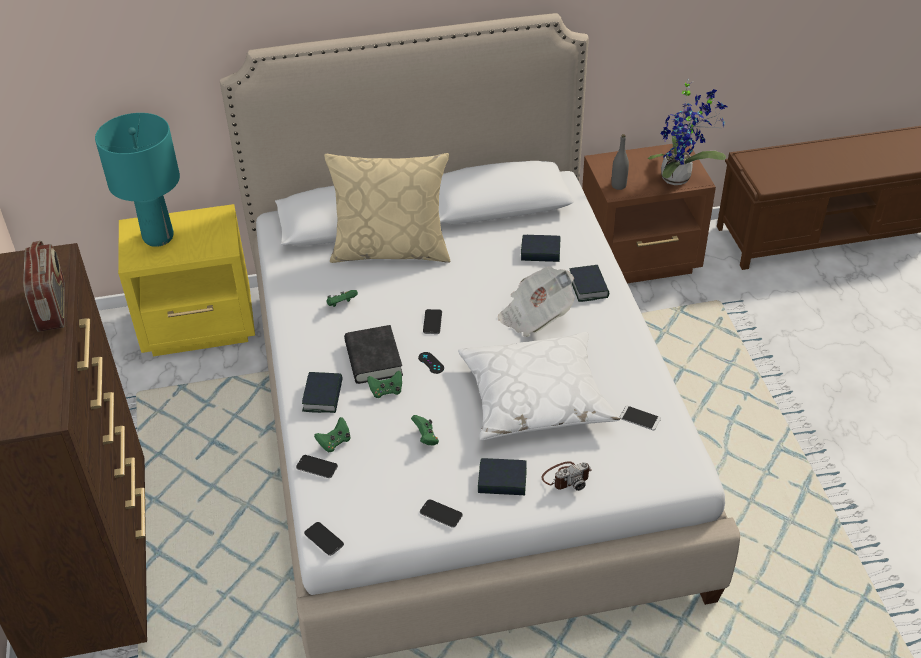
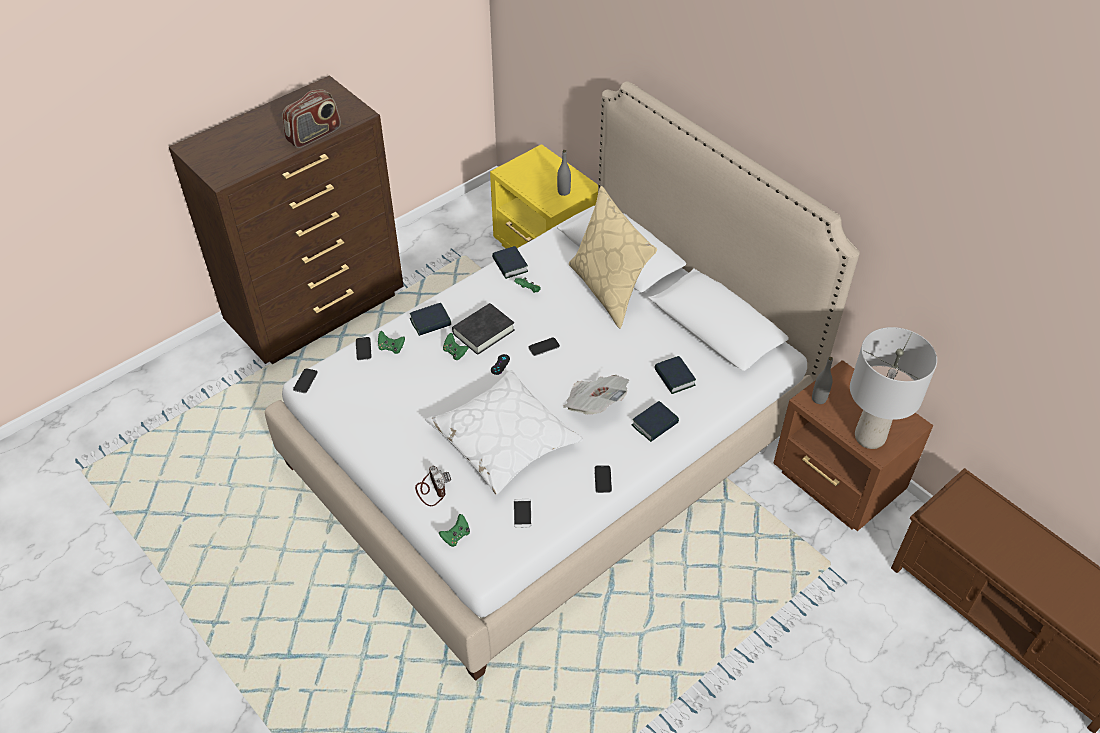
camera: 60 degrees right, 5 degrees up
(158, 237) = (538, 170): turquoise table lamp -> none
(211, 231) = (563, 192): none -> grey bottle
(426, 438) = (422, 393): green game controller -> green game controller (456, 536)
(441, 514) = (358, 431): phone -> phone (603, 479)
(502, 481) = (407, 453): book -> book (510, 265)
(566, 477) = (432, 489): camera -> camera turned 150 degrees counterclockwise
(679, 178) = (869, 438): potted plant -> grey table lamp

